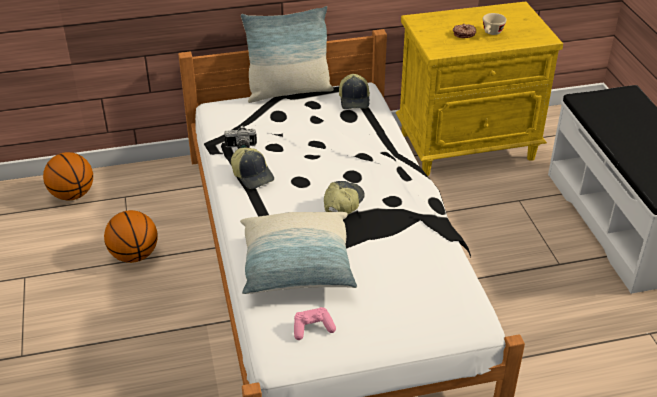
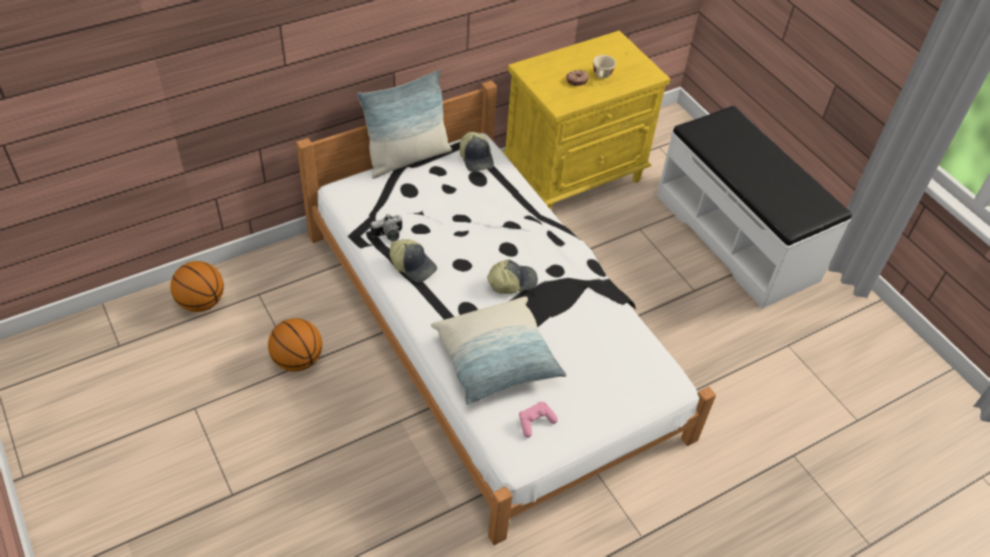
camera: 20 degrees left, 10 degrees up
(343, 202) = (511, 281): cap -> cap turned 60 degrees clockwise

